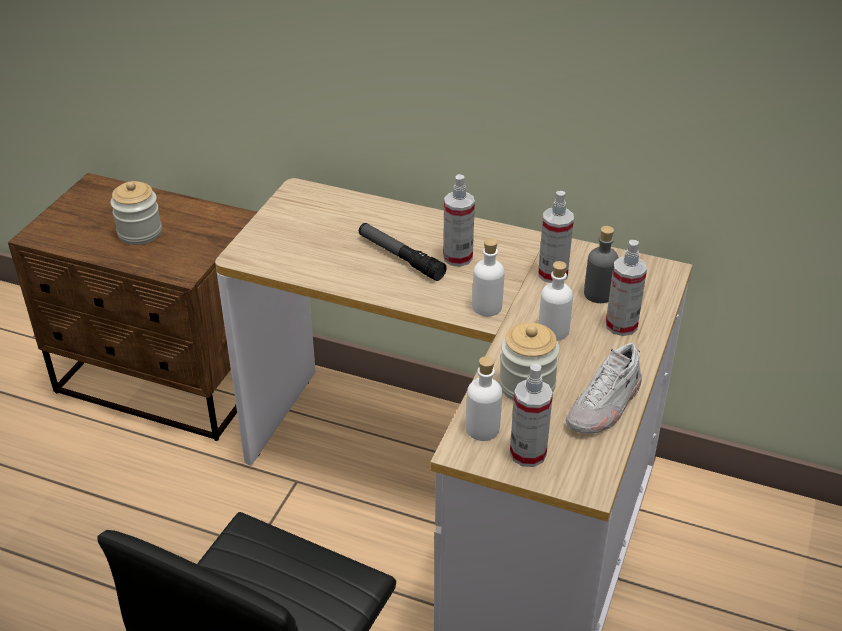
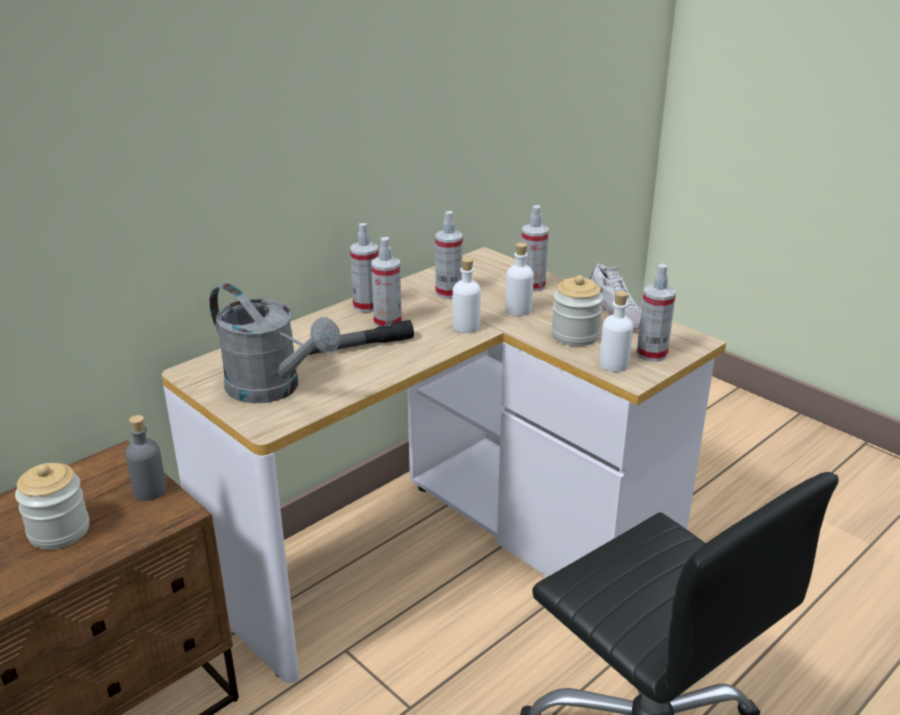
camera: 65 degrees left, 10 degrees down
(298, 238) = (273, 389): none -> grey watering can
(480, 235) = (366, 306): none -> spray bottle
(598, 294) = (489, 283): grey bottle -> grey bottle (150, 491)

